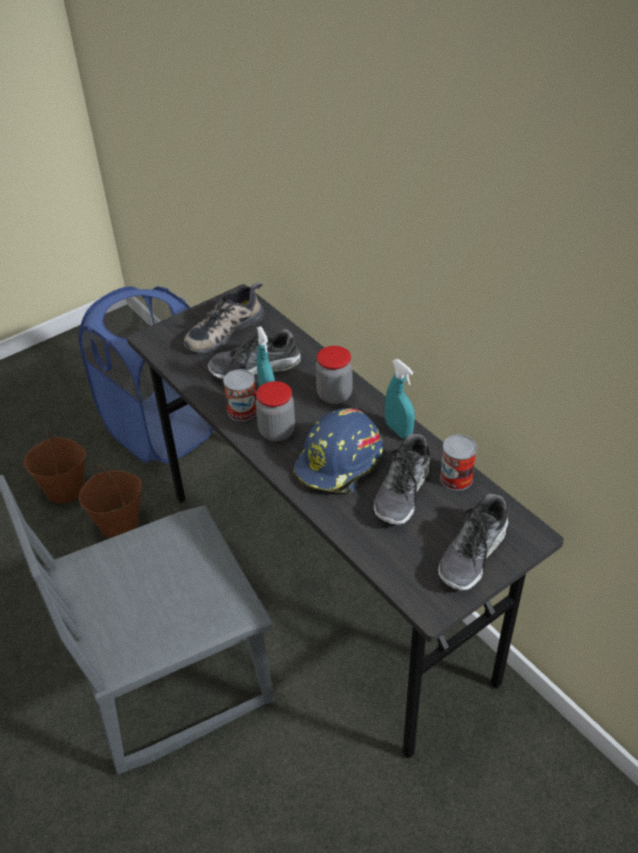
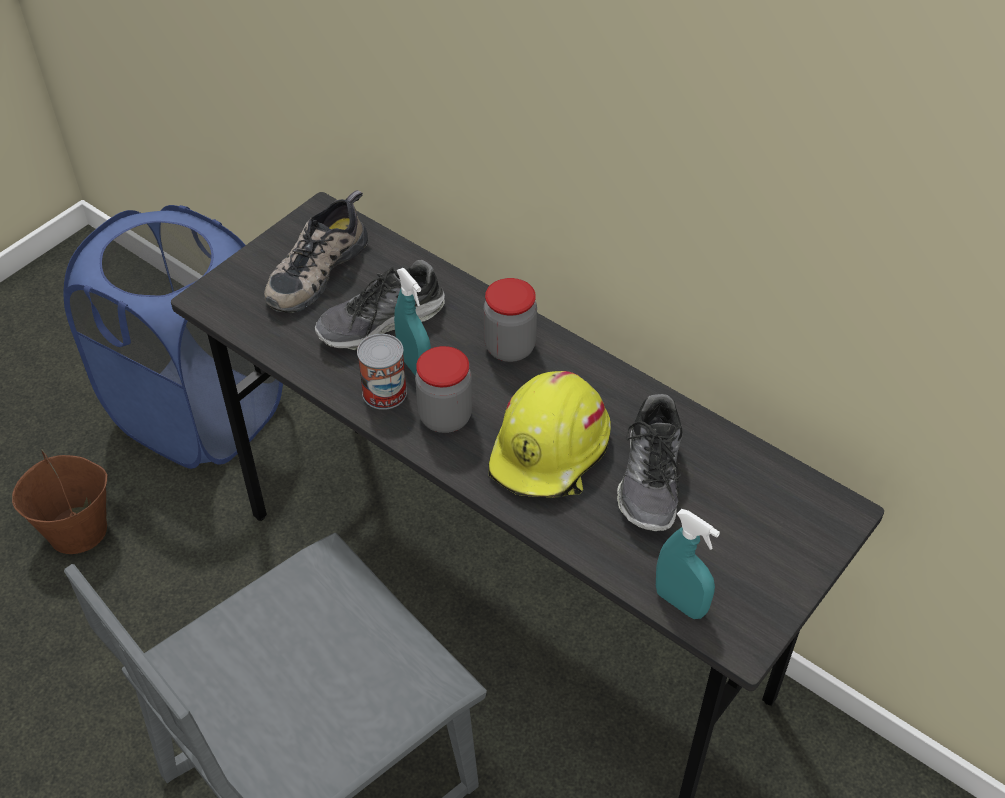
camera: 15 degrees left, 5 degrees up
(120, 523) = (177, 567): brown bucket -> none
(340, 463) = (551, 451): blue hard hat -> yellow hard hat
(398, 430) = (617, 387): turquoise spray bottle -> turquoise spray bottle (680, 602)
(456, 478) = (717, 446): can -> none
(473, 554) = (774, 554): shoe -> none

